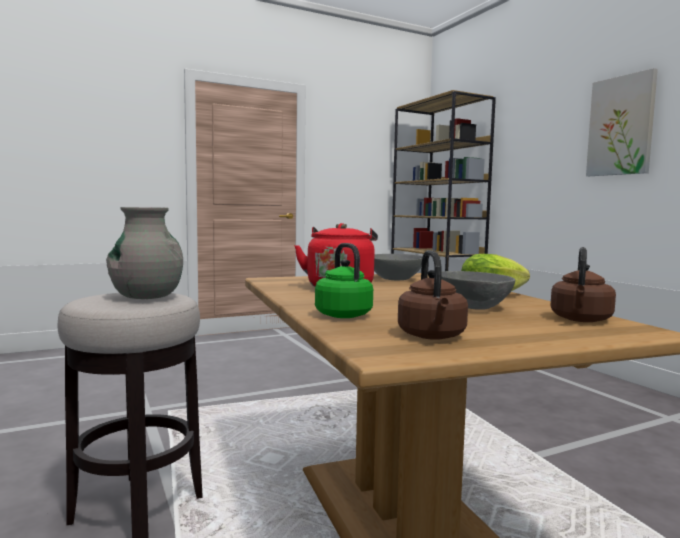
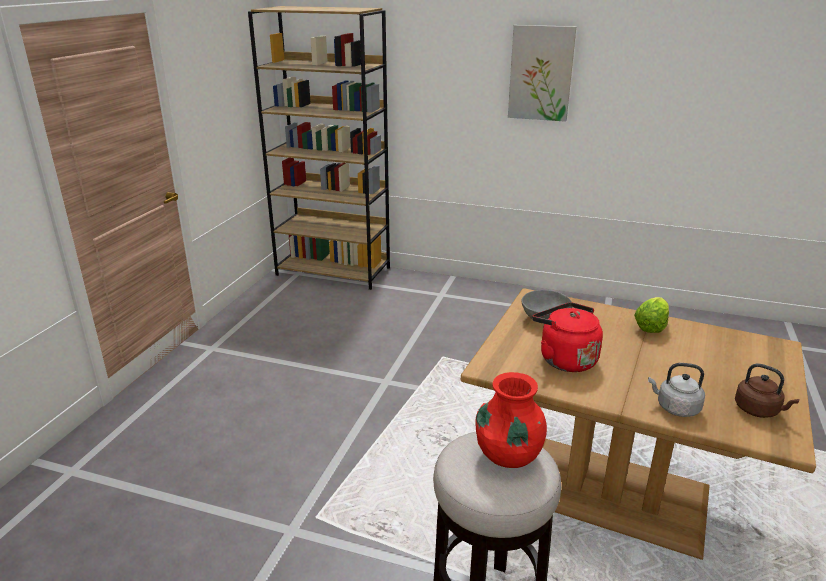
camera: 45 degrees left, 20 degrees up
(147, 297) = (508, 455): grey vase -> red vase
(341, 314) = (675, 408): green kettle -> grey kettle
(473, 307) = (684, 353): grey bowl -> none
(580, 320) = (745, 346): brown kettle -> none

